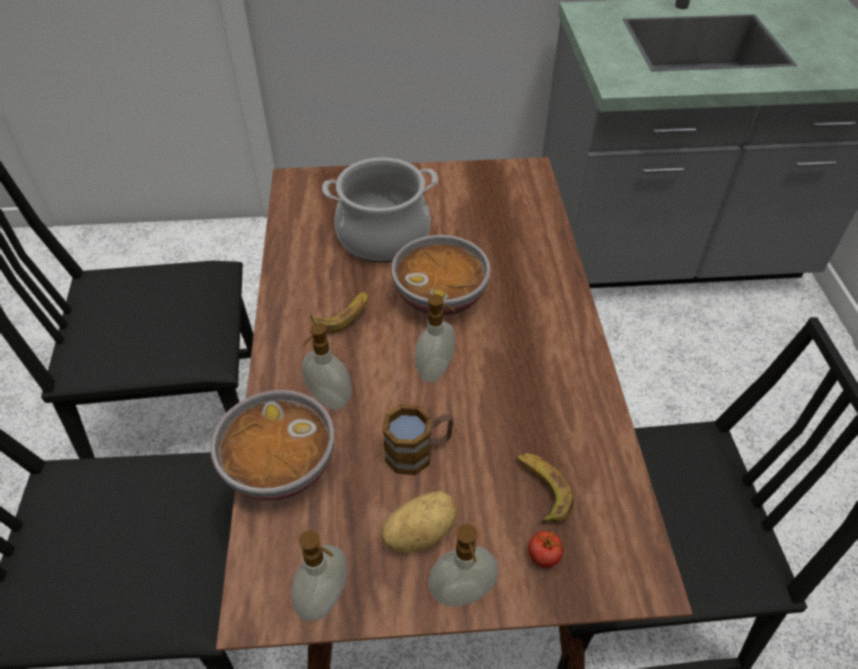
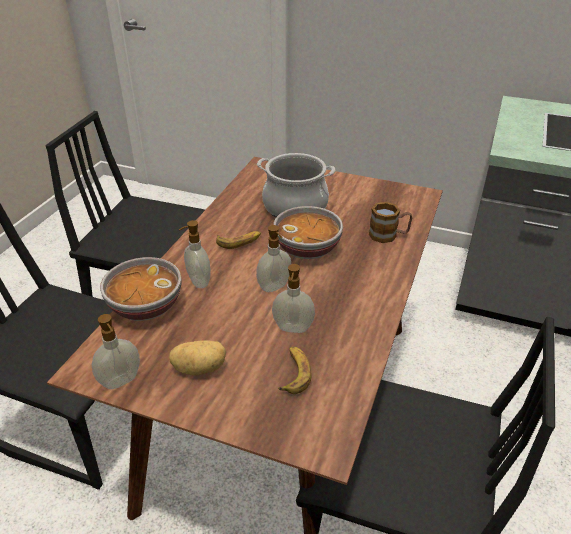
camera: 25 degrees right, 10 degrees down
(418, 452) = (231, 326): mug -> mug (388, 235)
(462, 595) = (201, 410): soap dispenser -> soap dispenser (293, 329)
(543, 556) = (268, 410): tomato -> none

